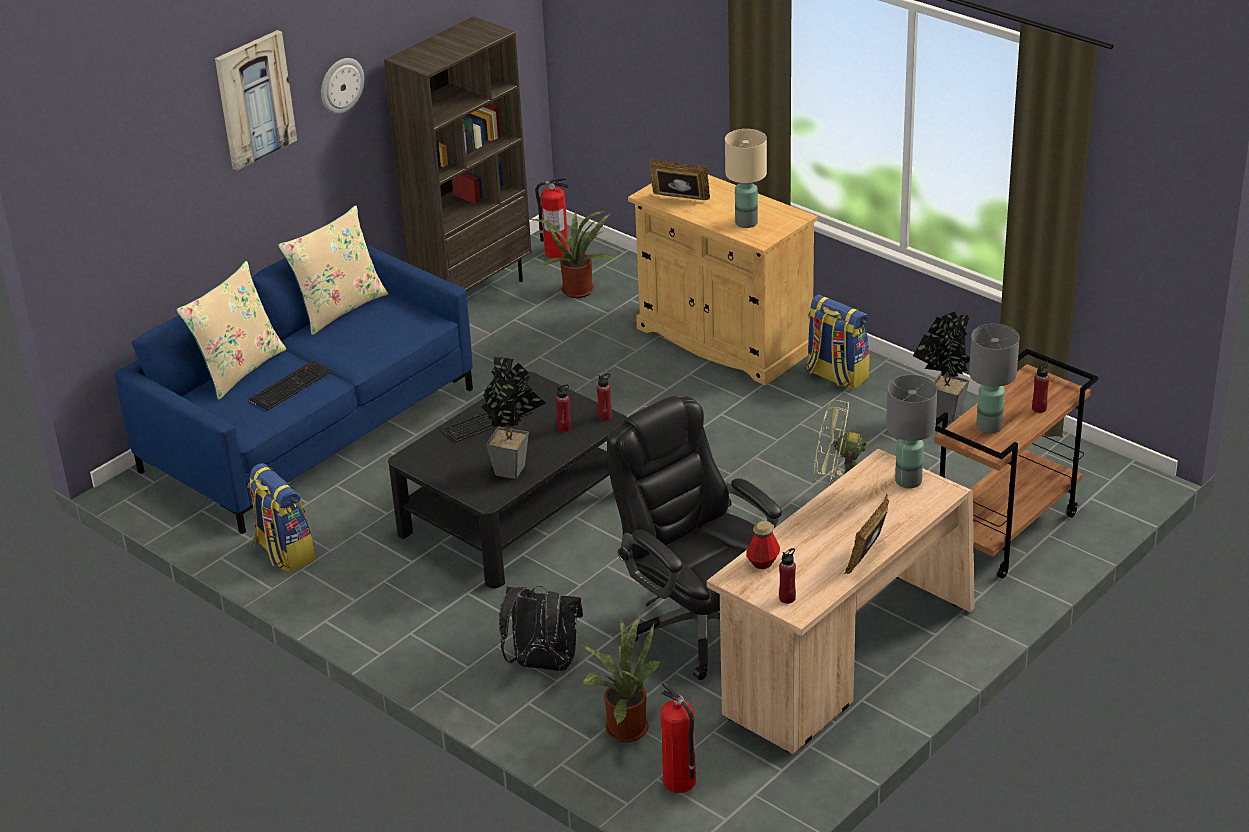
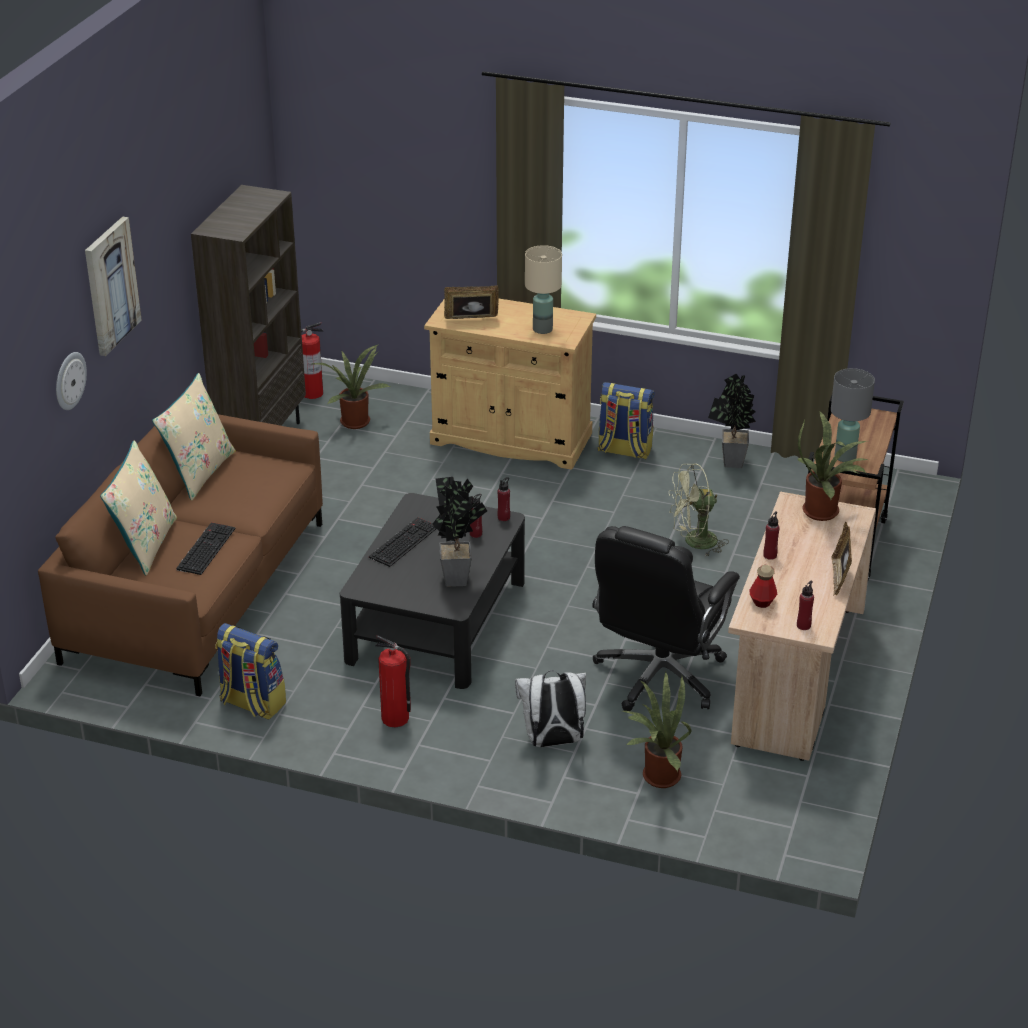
camera: 25 degrees left, 0 degrees up
(310, 430) = (197, 591): blue sofa -> brown sofa
(341, 85) = (163, 263): wall clock -> wall clock (69, 380)
(542, 664) = (552, 742): black backpack -> white backpack
(680, 781) = (734, 807): fire extinguisher -> fire extinguisher (395, 718)
(699, 625) = (658, 676): black office chair -> black office chair turned 90 degrees counterclockwise
(908, 481) = (824, 512): grey table lamp -> potted plant
(1039, 408) = (871, 435): red bottle -> red bottle (770, 555)

